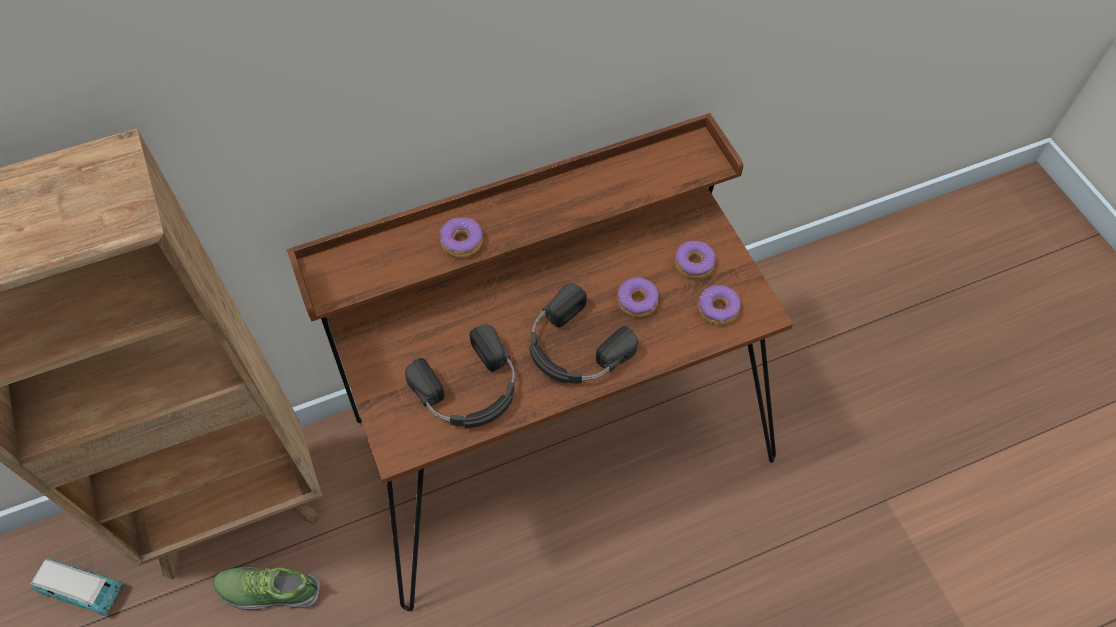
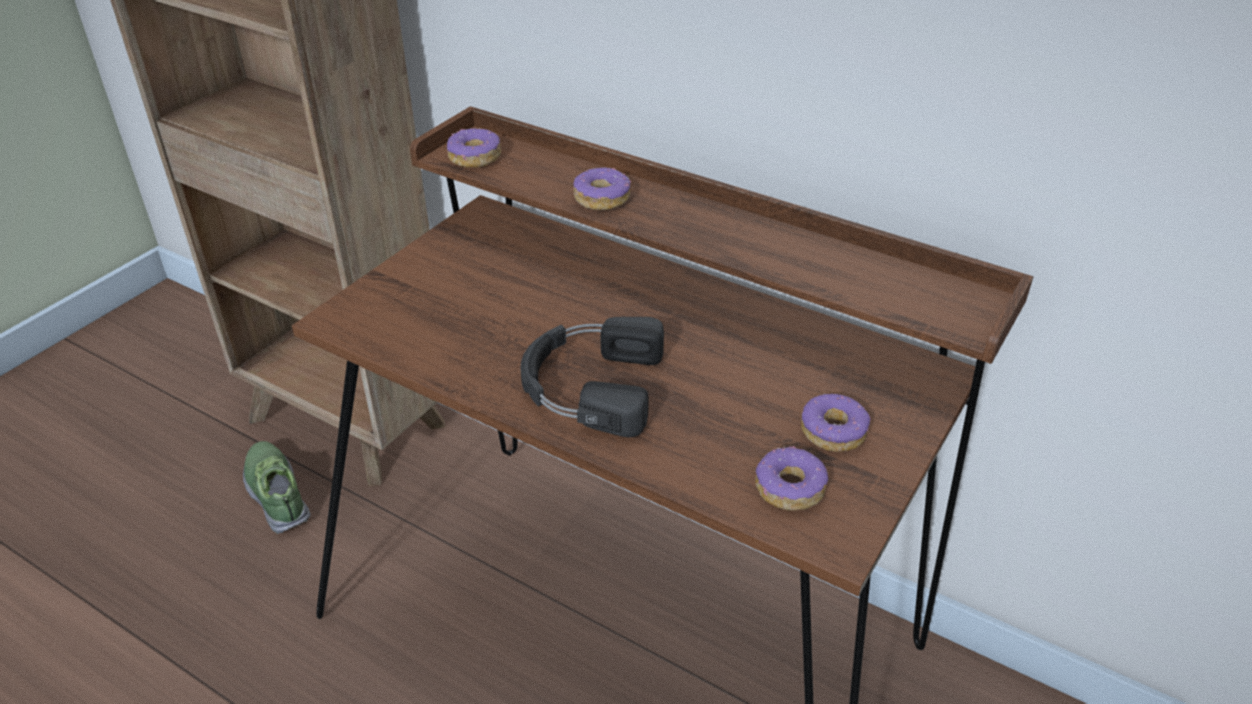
camera: 55 degrees right, 20 degrees down
(84, 590) = (208, 379): toy car -> none
(470, 389) = (456, 332): black headphones -> none
(637, 301) = (714, 407): donut -> donut (474, 157)

